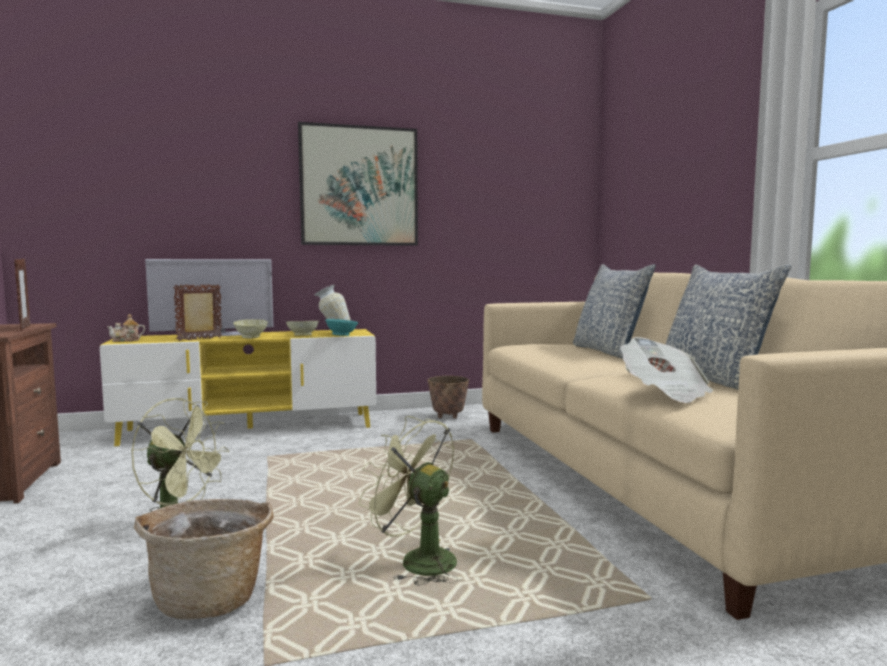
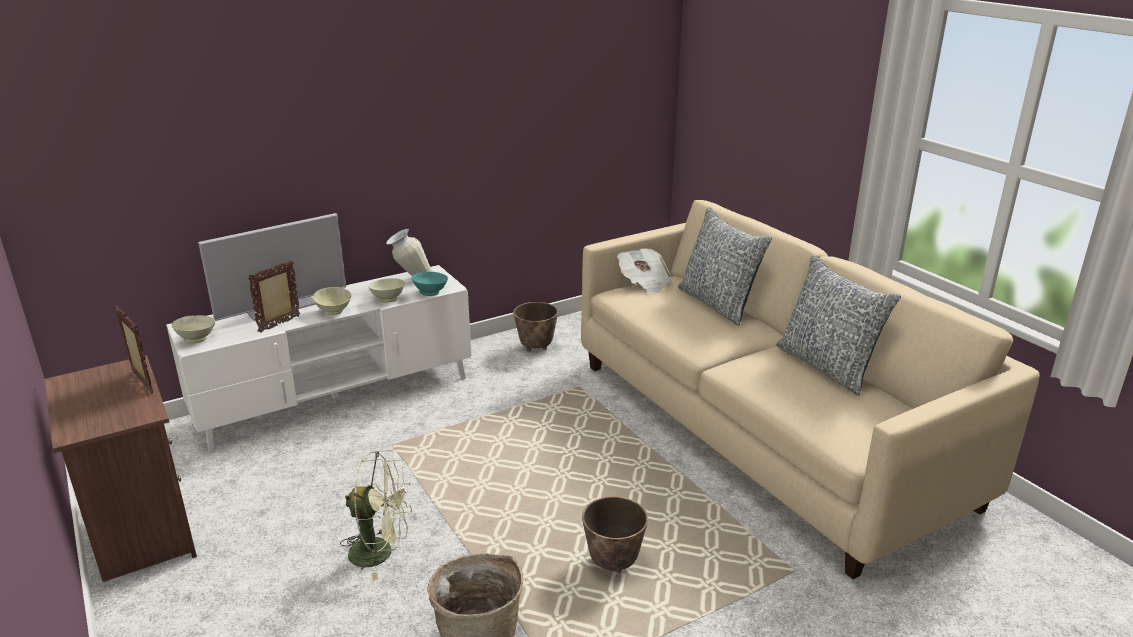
camera: 15 degrees left, 20 degrees up
(126, 340) = (197, 339): teapot -> beige bowl
(250, 428) = (336, 398): yellow tv stand -> white tv stand
(359, 186) = (421, 104): picture -> none
(417, 560) = (613, 563): green fan -> planter
(664, 393) = (799, 405): newspaper -> newspaper (644, 282)

